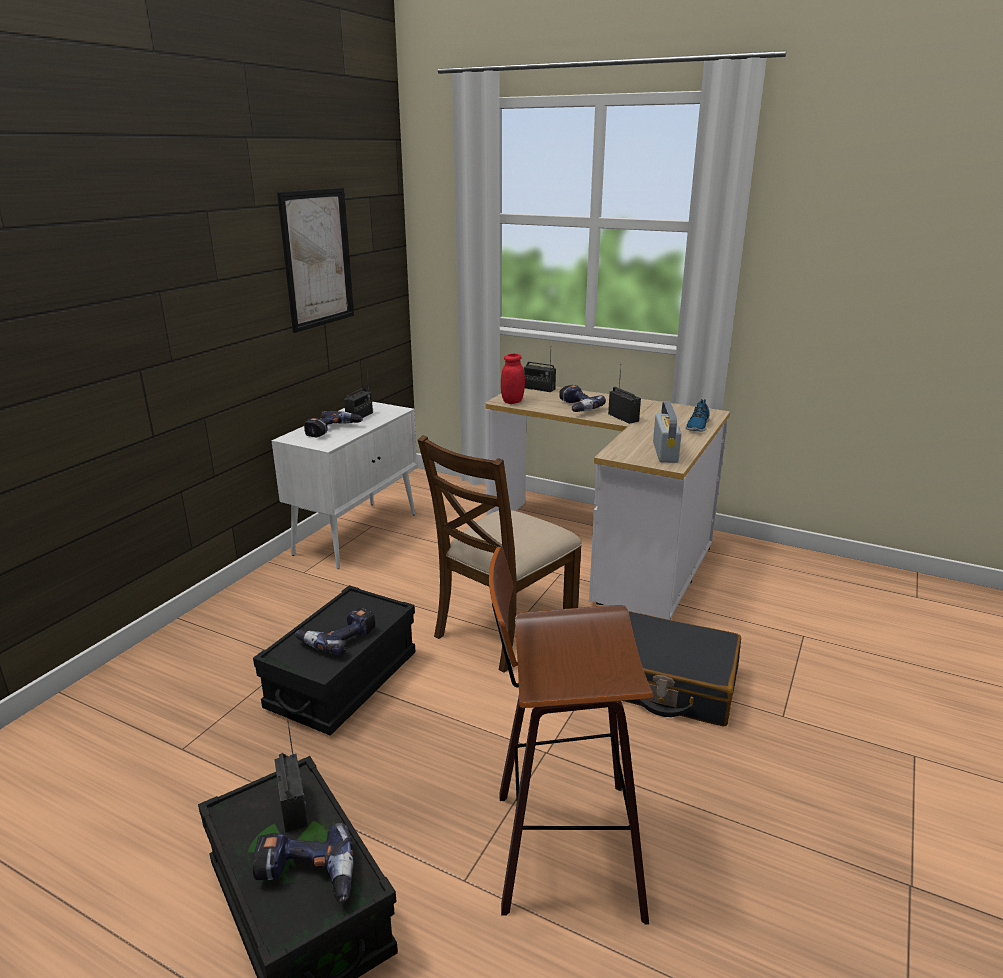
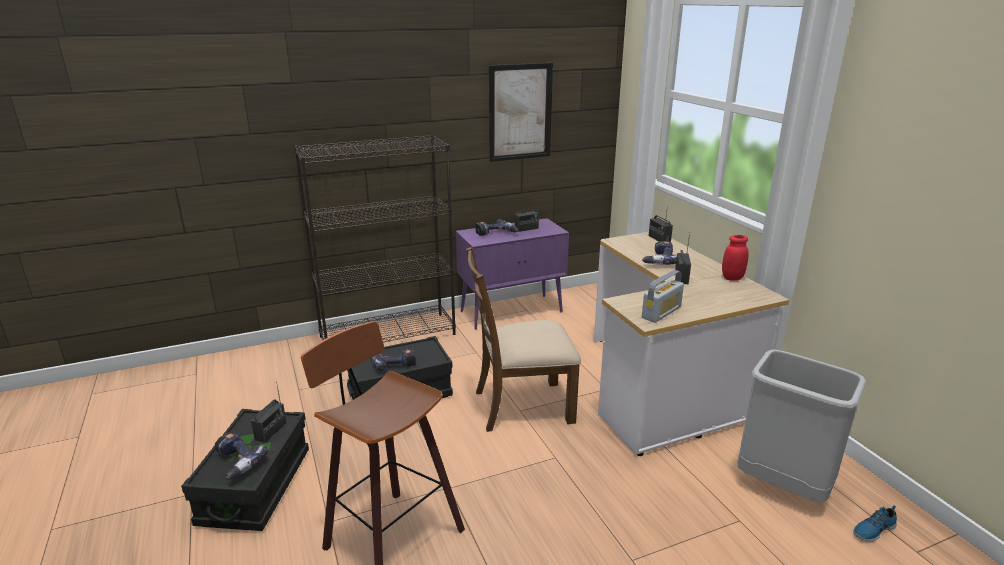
camera: 40 degrees right, 0 degrees up
(228, 620) = (388, 335): none -> black bookcase
(357, 533) = (512, 311): white cabinet -> purple cabinet
(512, 401) = (620, 243): red jar -> red jar (732, 278)
(669, 683) = (579, 493): black suitcase -> none
(697, 426) = (731, 302): shoe -> shoe (872, 529)
(792, 591) = (783, 485): none -> grey trash can

